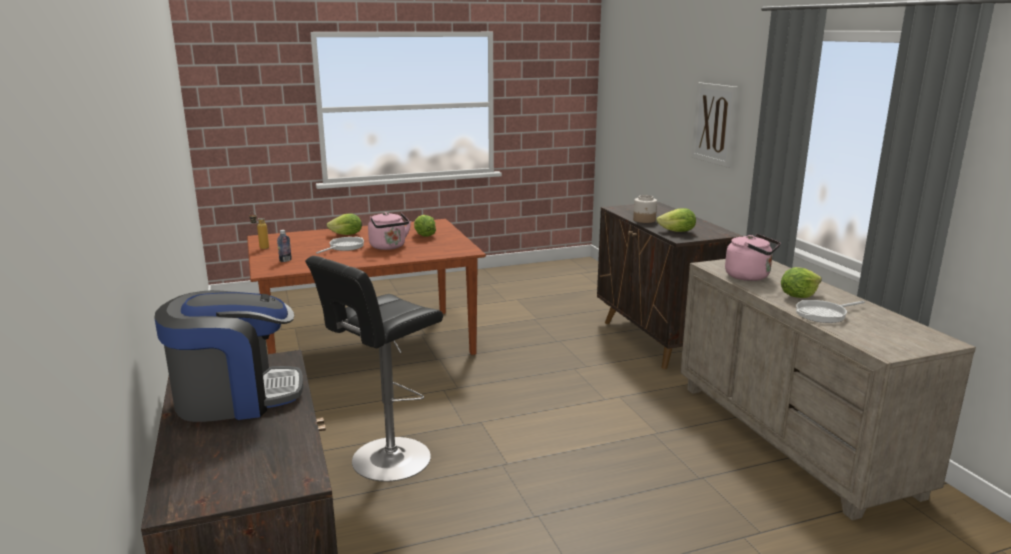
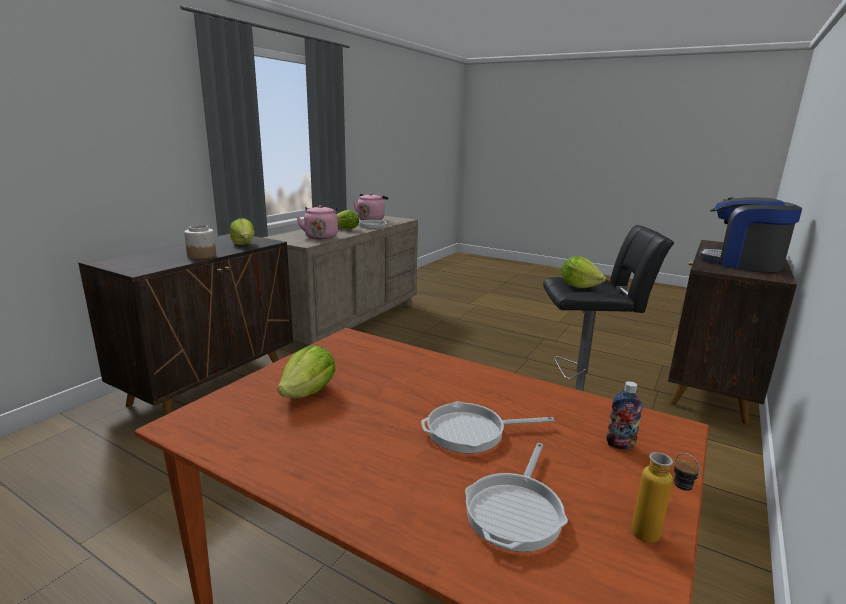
camera: 130 degrees left, 0 degrees up
(305, 241) = (516, 510): none -> frying pan
(347, 235) = (402, 479): lettuce -> lettuce (579, 286)
(389, 247) = (411, 392): pink kettle -> pink kettle (371, 219)
(714, 124) = (104, 139): picture -> none

